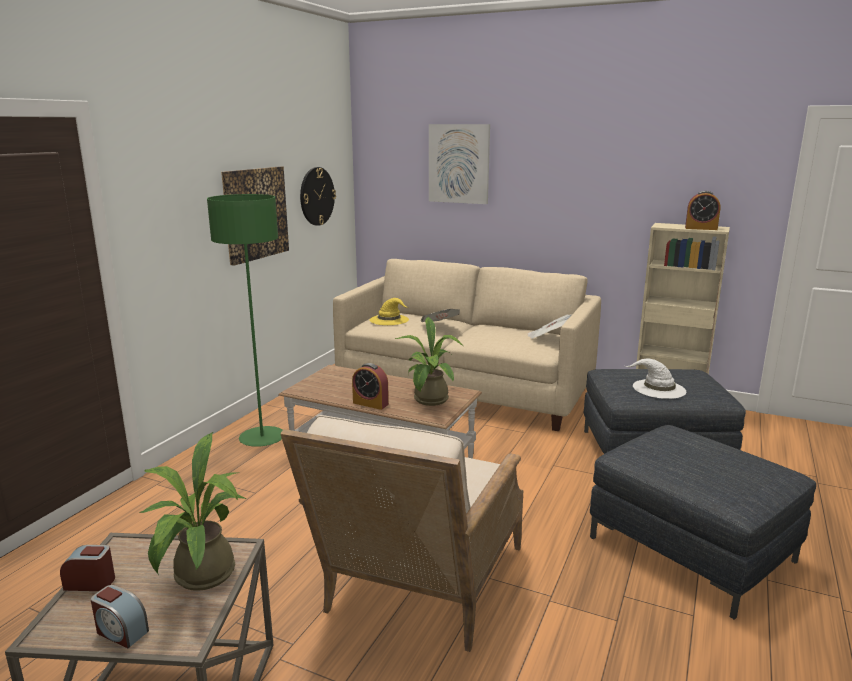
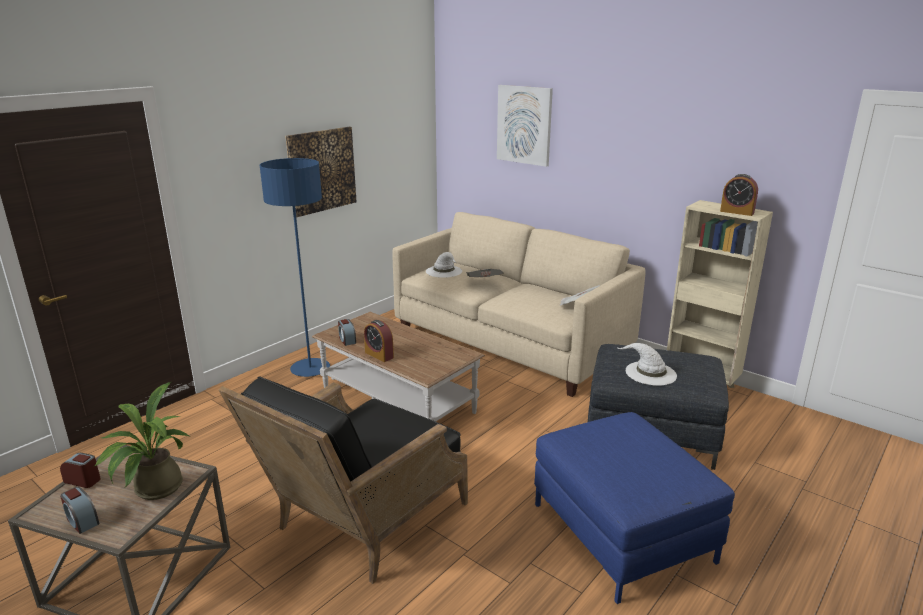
camera: 15 degrees right, 5 degrees up
(262, 438) = (310, 369): green floor lamp -> blue floor lamp
(317, 196) = (391, 151): wall clock -> none
(323, 393) = (347, 340): none -> alarm clock
(389, 320) = (444, 271): yellow hat -> white hat
(417, 589) = (361, 523): beige armchair -> black armchair
(430, 401) = (430, 359): potted plant -> none
(691, 549) = (622, 532): grey ottoman -> blue ottoman

